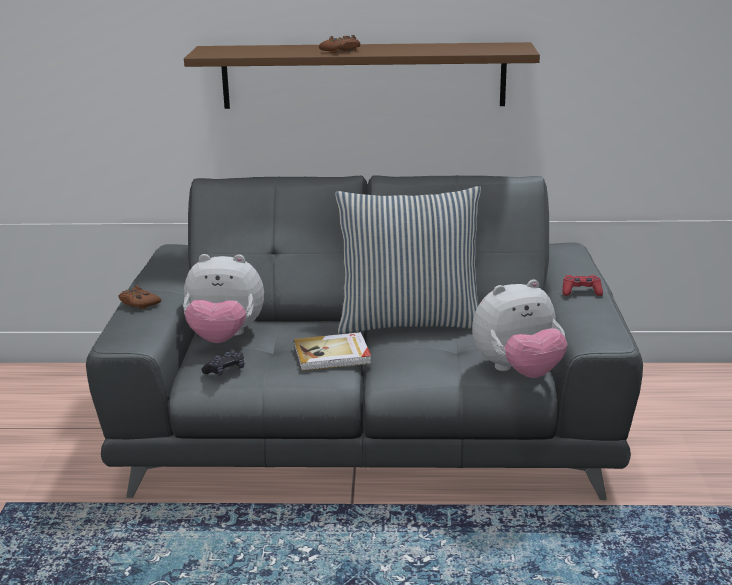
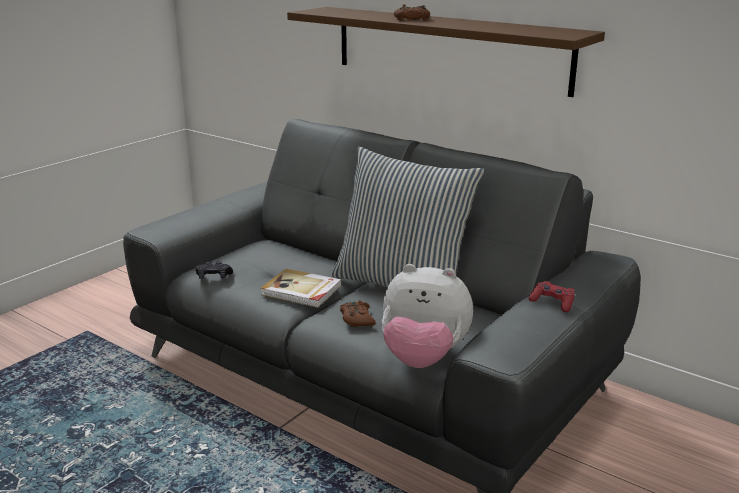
camera: 35 degrees right, 0 degrees up
(139, 303) = (204, 208): brown game controller -> brown game controller (357, 319)
(224, 338) = (253, 253): plush toy -> none

